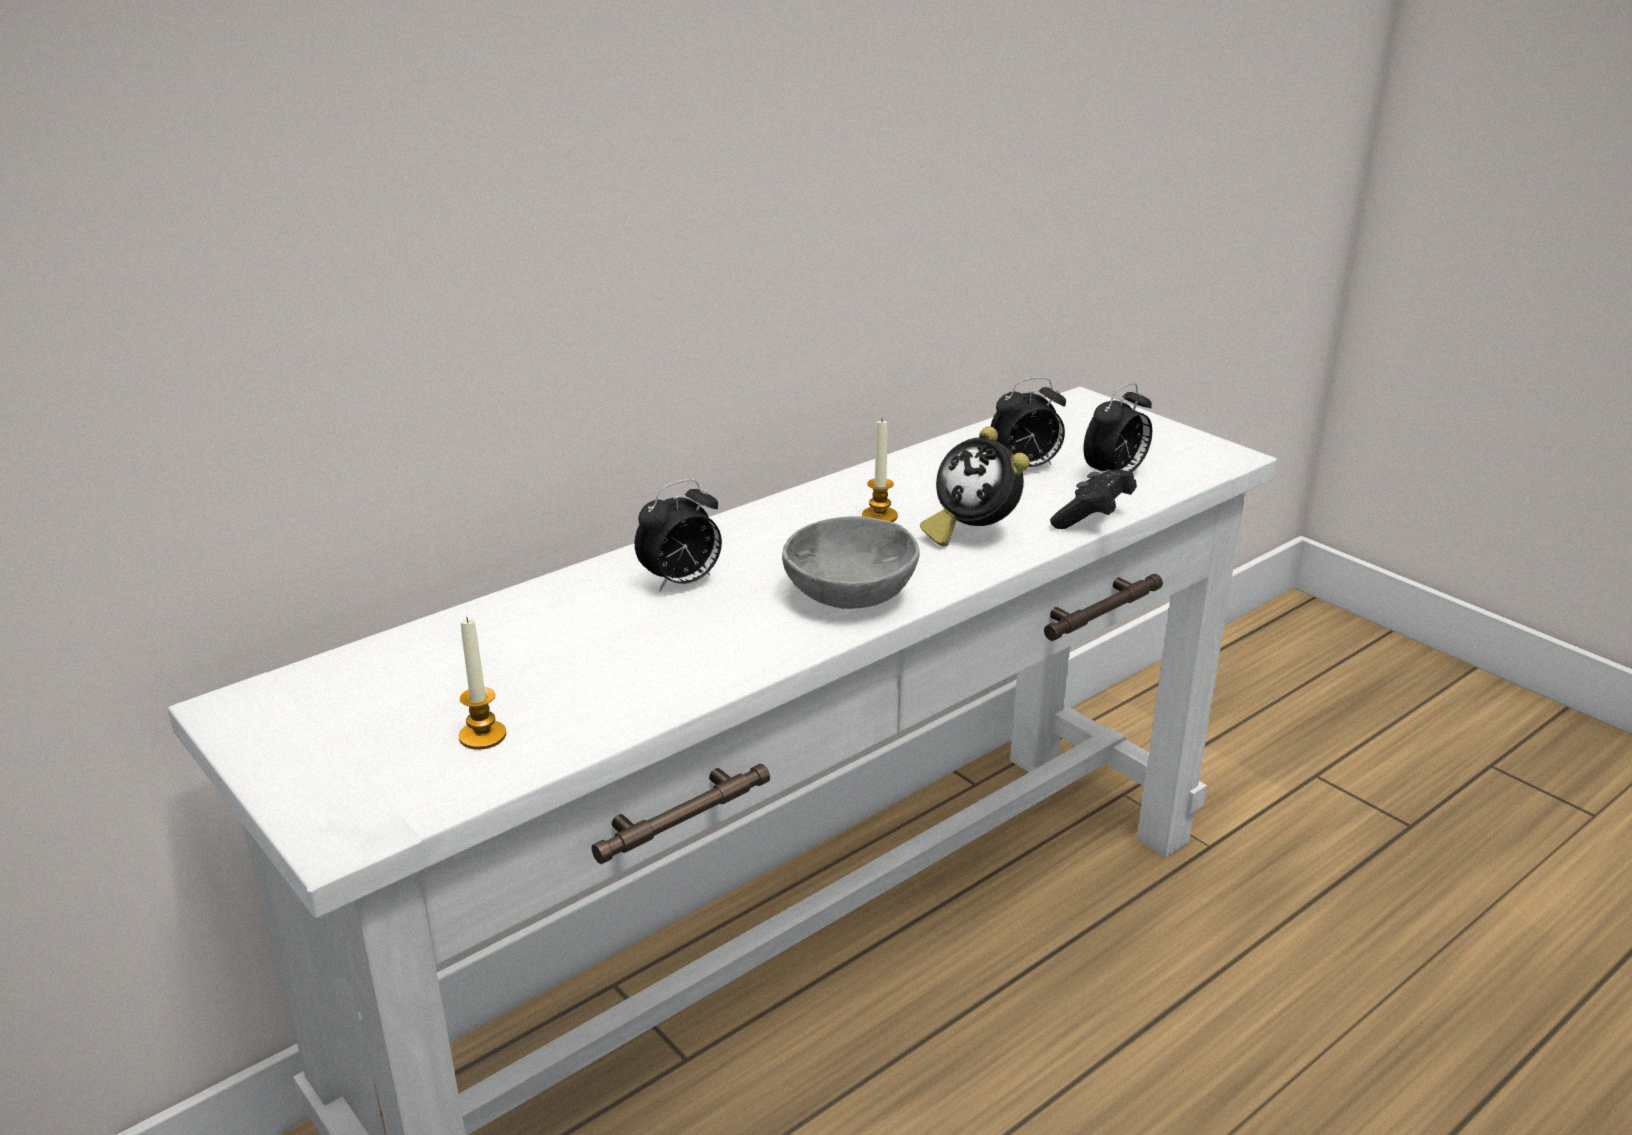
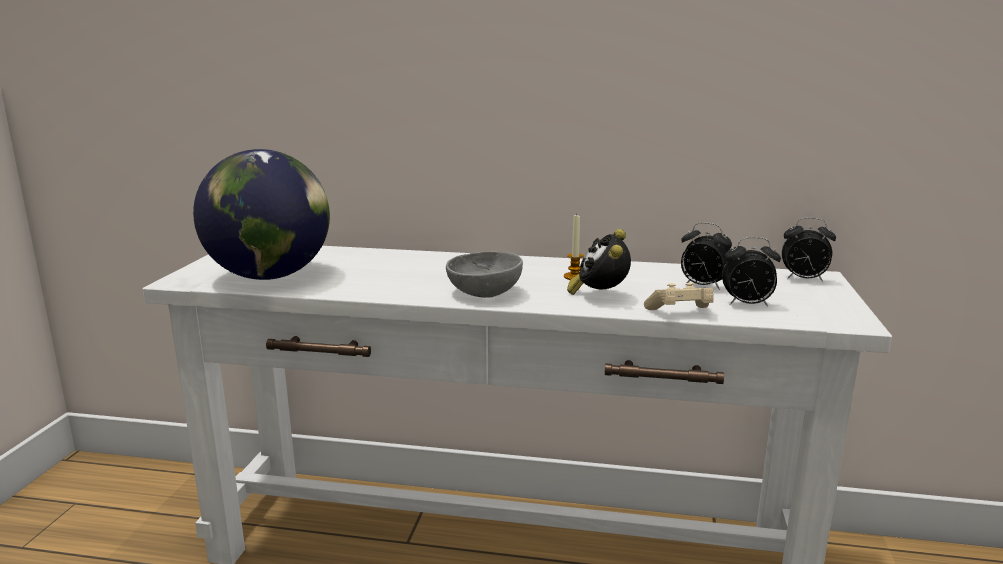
camera: 50 degrees right, 10 degrees down
(482, 736) = (269, 276): candle -> globe
(681, 582) = (439, 267): alarm clock -> alarm clock (803, 280)
(1093, 518) = (680, 313): black game controller -> beige game controller

